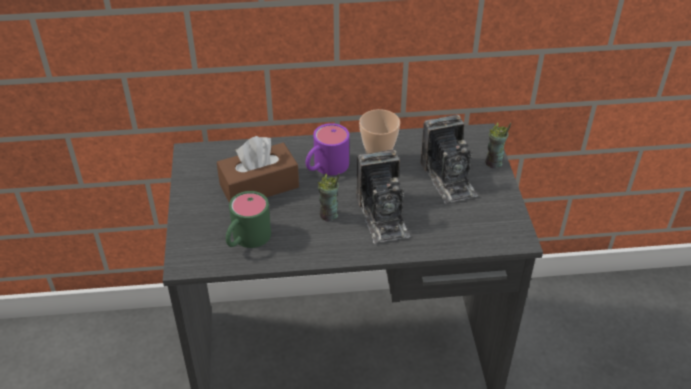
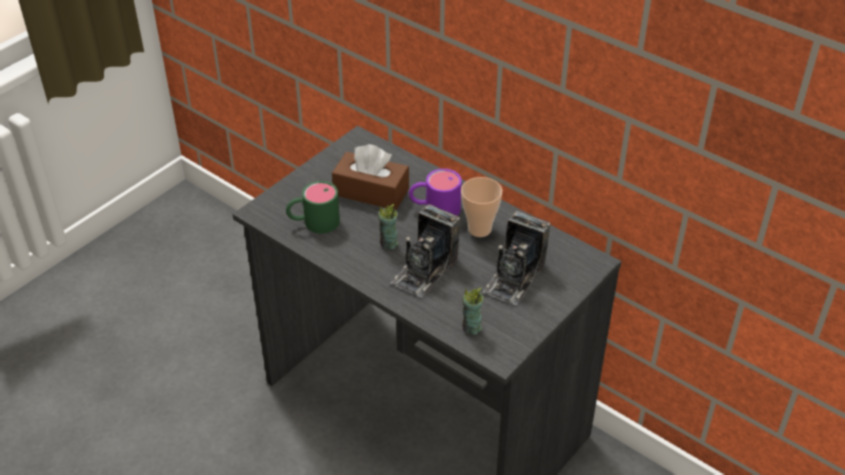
camera: 45 degrees right, 0 degrees up
(493, 163) = (569, 290): cup -> cup (471, 328)

